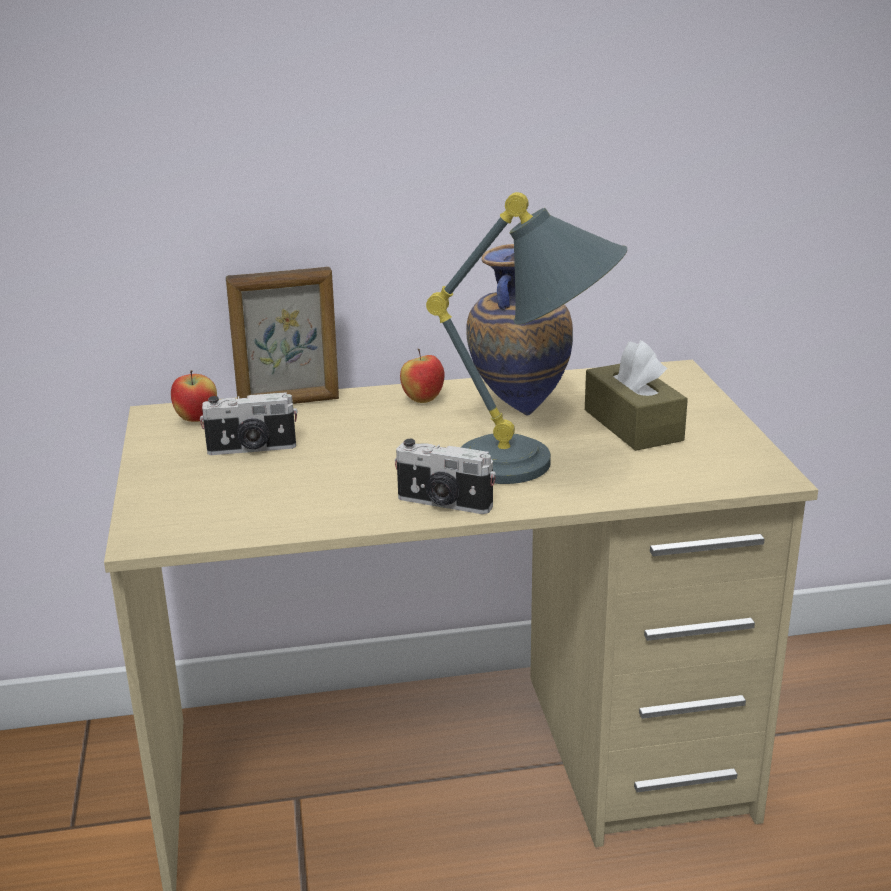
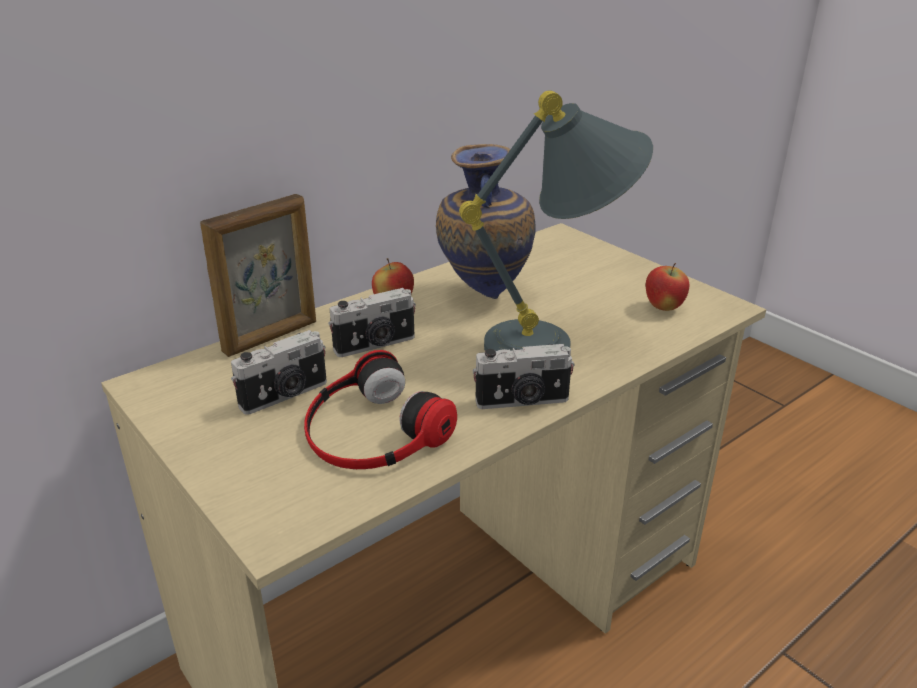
camera: 30 degrees left, 5 degrees up
(197, 420) = (194, 379): apple -> apple (663, 308)
(291, 491) = (372, 430): none -> headphones
(368, 428) = (375, 345): none -> camera
(633, 425) = (584, 288): brown tissue box -> none

